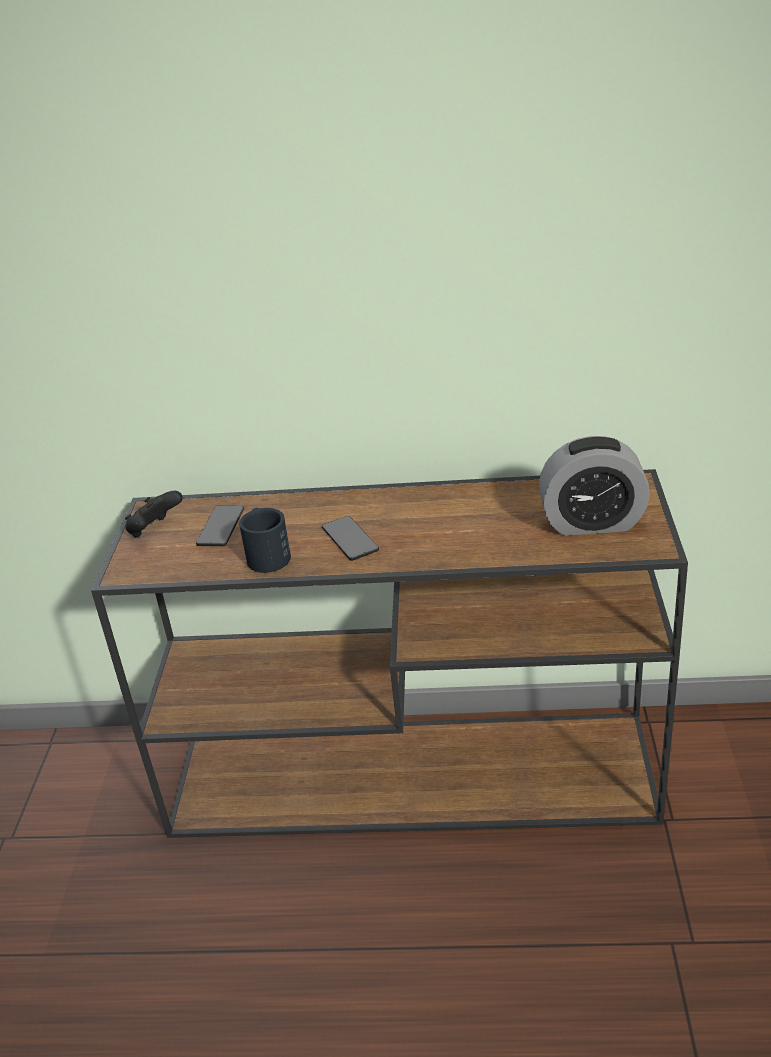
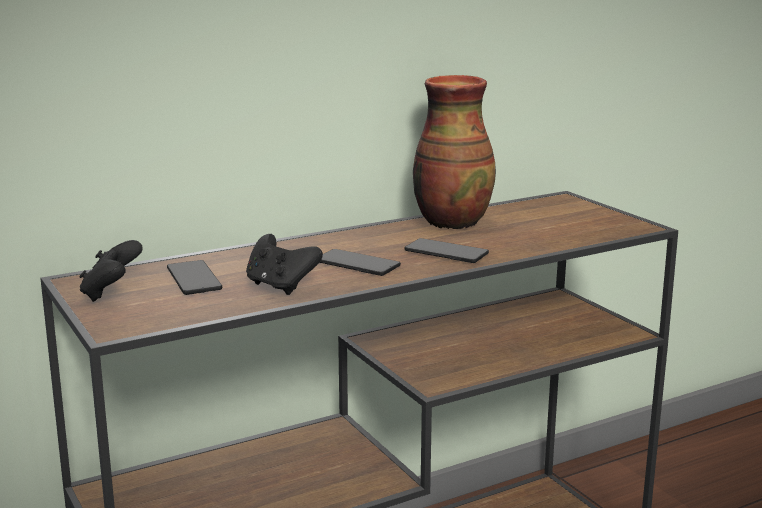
camera: 35 degrees left, 15 degrees down
(266, 554) = (280, 286): black mug -> black game controller
(433, 542) = (446, 252): none -> phone
(487, 497) = (451, 222): none -> vase
(592, 523) = (567, 222): alarm clock -> none

